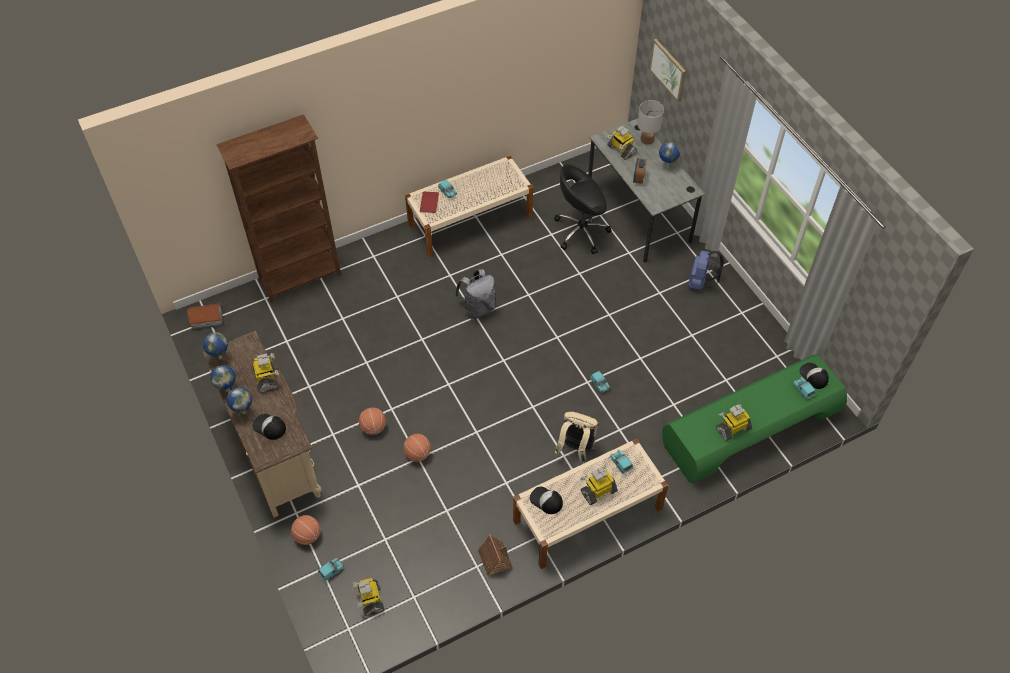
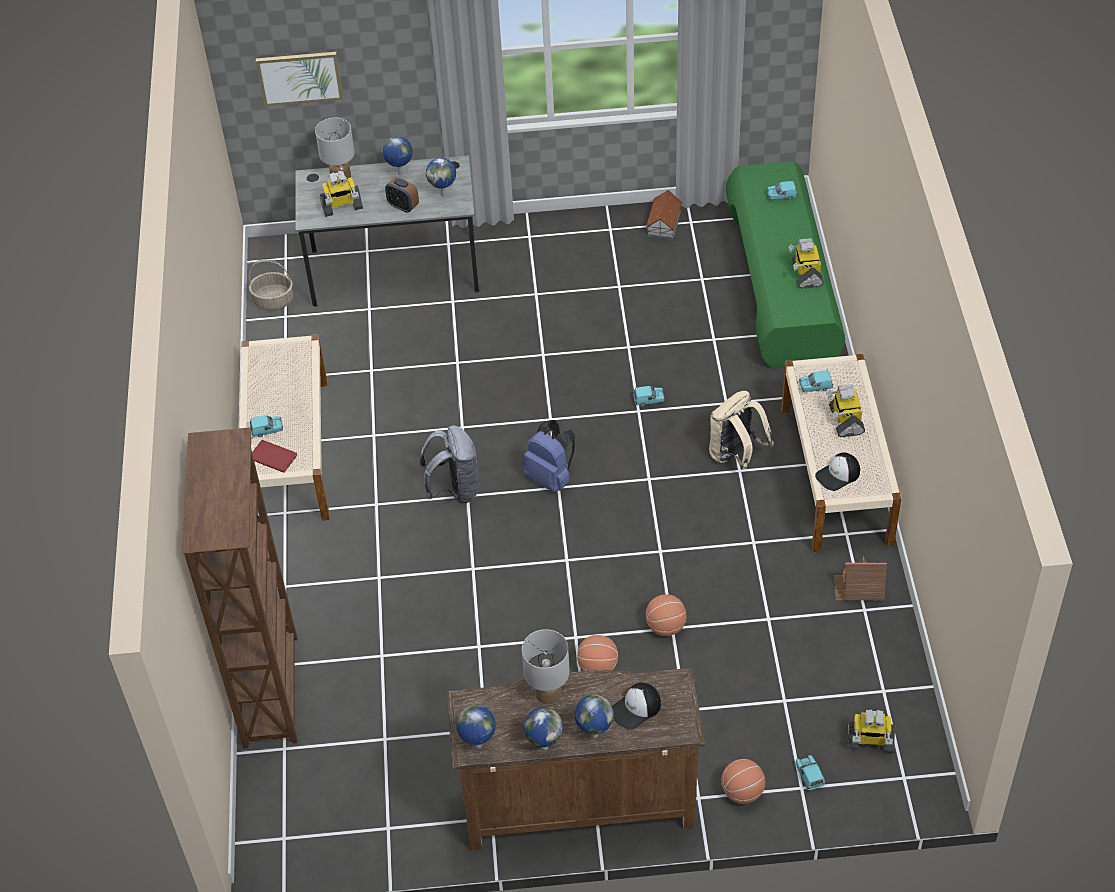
camera: 65 degrees left, 5 degrees down
(207, 319) = (281, 841): toy house -> toy house (663, 224)
(267, 378) = (547, 693): toy robot -> grey table lamp
(580, 232) = (386, 339): black office chair -> none
(582, 168) = (274, 300): none -> basket
(661, 194) = (443, 194): none -> globe
(701, 282) = (543, 249): blue backpack -> blue backpack (551, 477)
(813, 376) = (766, 180): cap -> none

